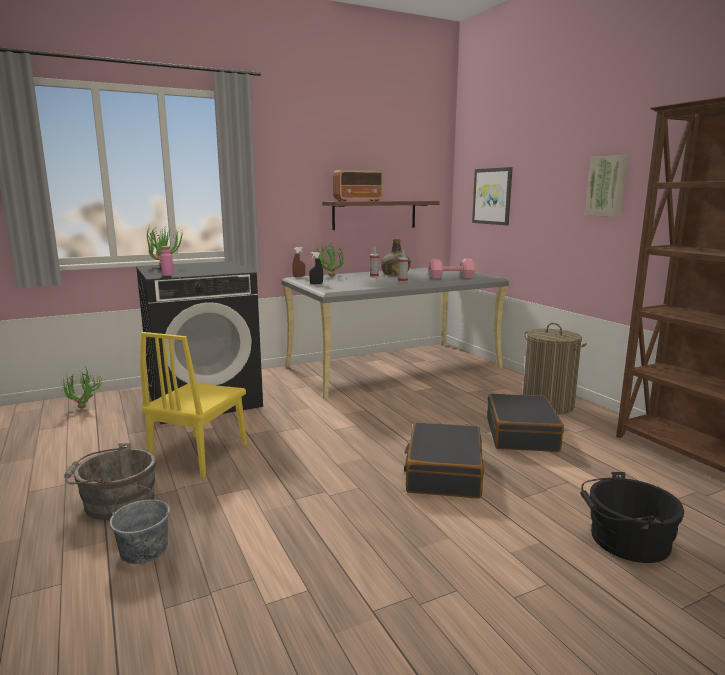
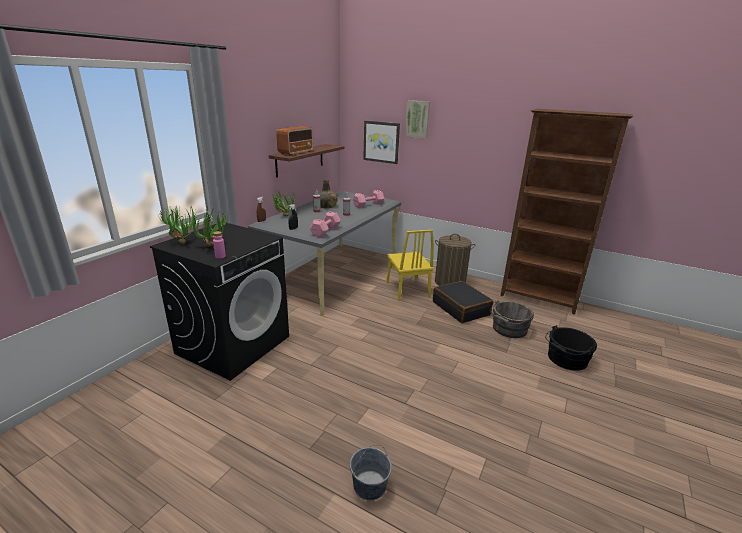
camera: 35 degrees left, 10 degrees up
(84, 409) = (133, 391): potted plant -> potted plant (214, 246)
(115, 502) = (296, 461): grey bucket -> grey bucket (508, 329)
(199, 455) = (300, 395): yellow chair -> yellow chair (407, 289)
(344, 288) = (325, 231): none -> pink dumbbell
(443, 472) = (456, 350): black suitcase -> none
(607, 186) = (478, 145): picture -> picture (417, 119)

